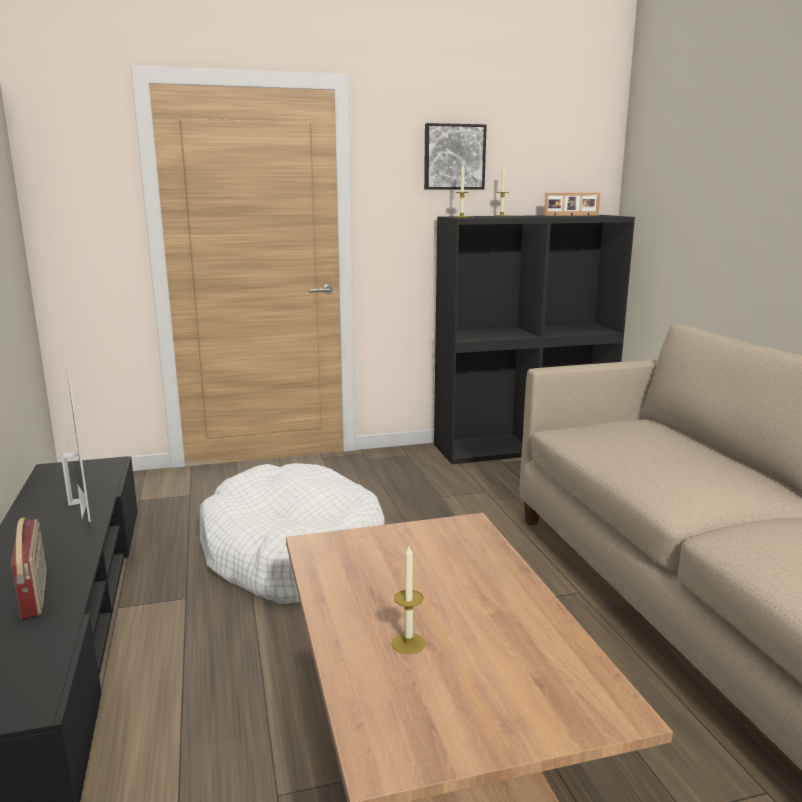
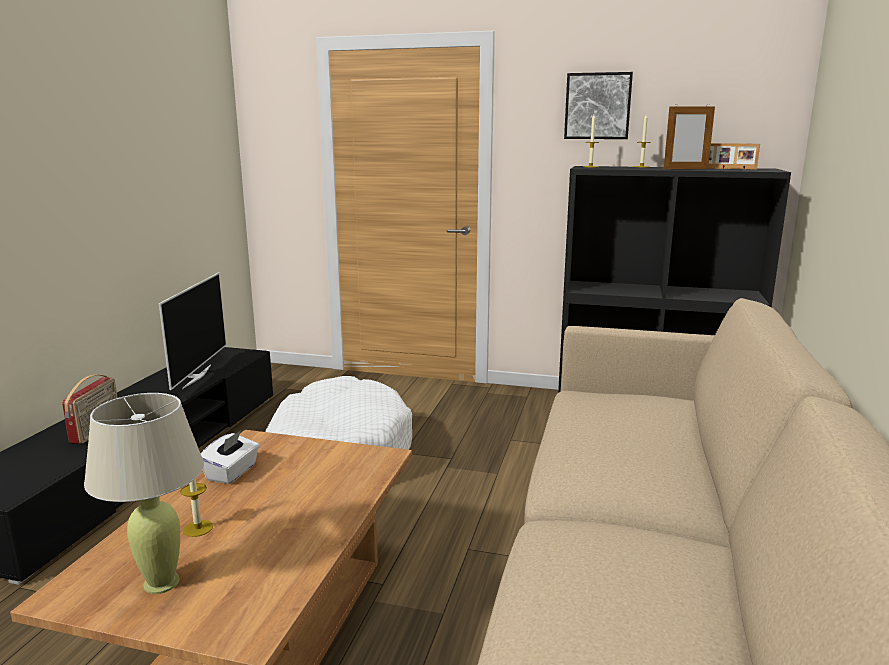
camera: 30 degrees right, 0 degrees up
(349, 581) = (232, 472): none -> white tissue box
(463, 704) = (161, 582): none -> beige table lamp
(548, 216) = (685, 169): none -> picture frame

